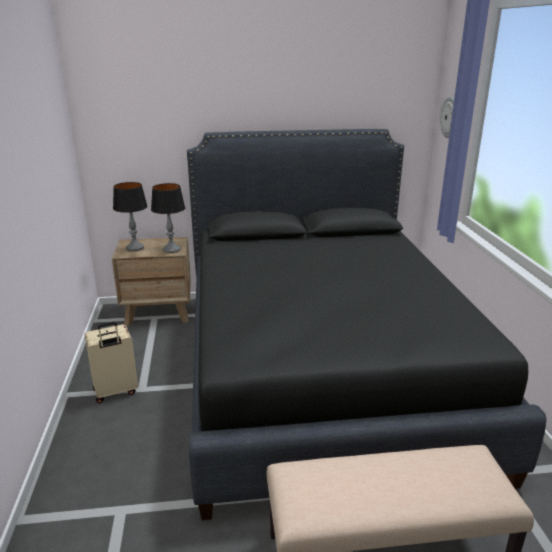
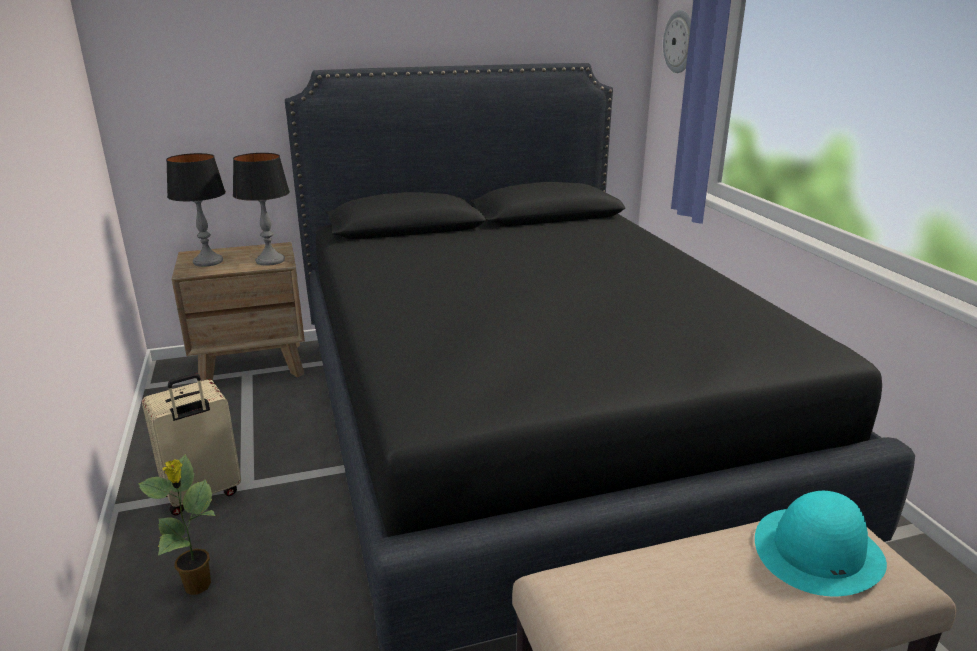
camera: 10 degrees left, 0 degrees up
(104, 446) = (198, 586): none -> potted plant
(454, 472) = (818, 552): none -> turquoise hat

